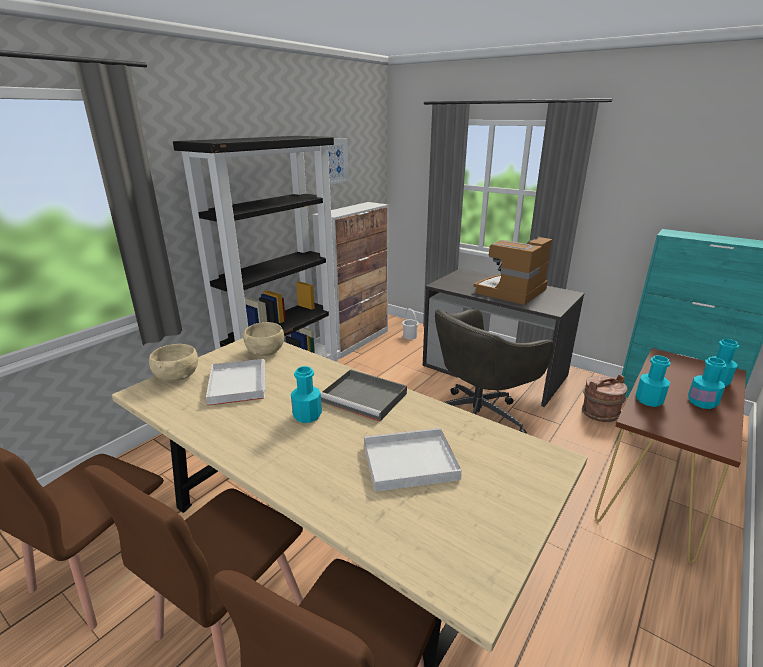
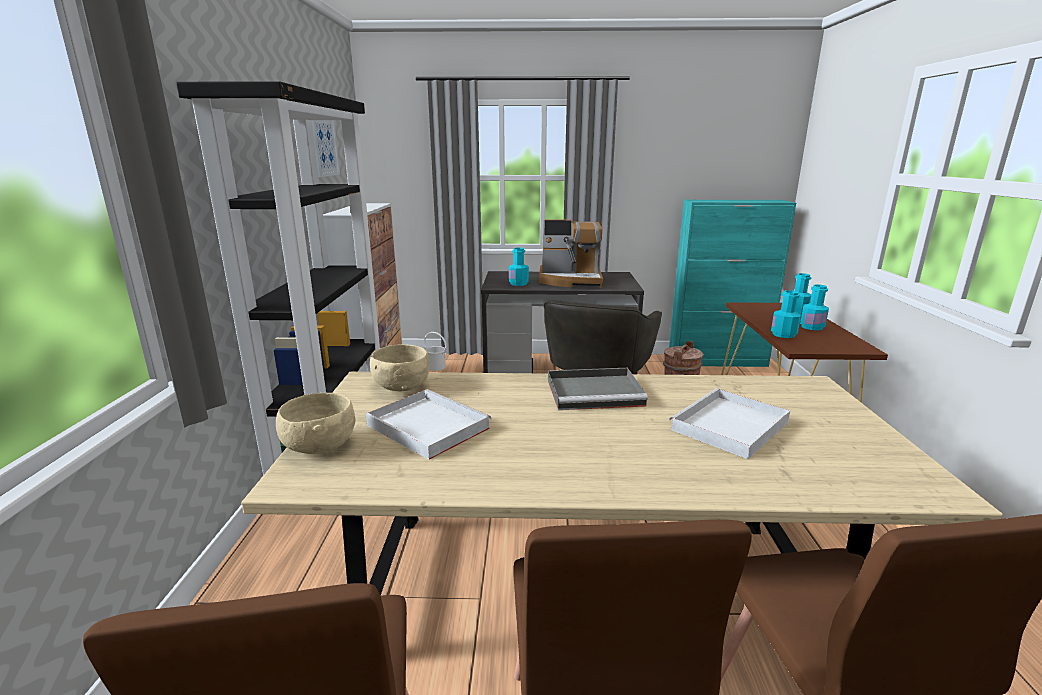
camera: 35 degrees left, 5 degrees down
(307, 415) = (569, 426): turquoise bottle -> turquoise bottle (518, 283)
(511, 291) = (571, 280): coffee machine -> coffee machine turned 90 degrees counterclockwise

